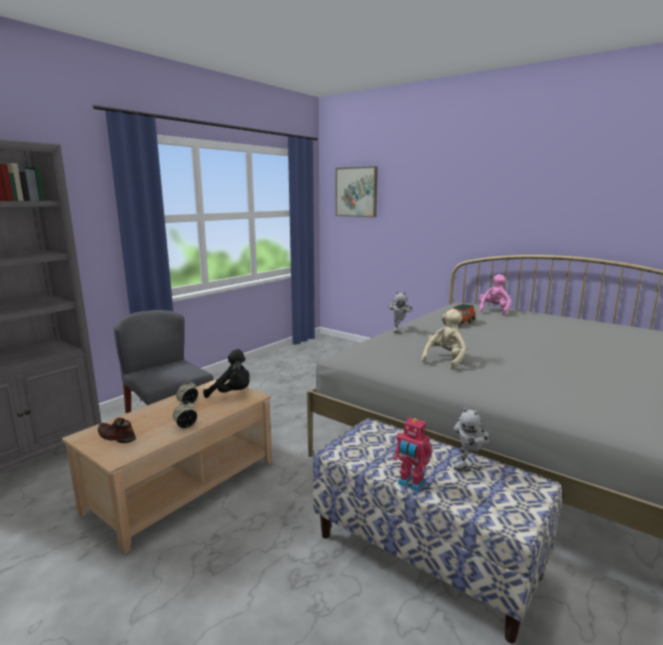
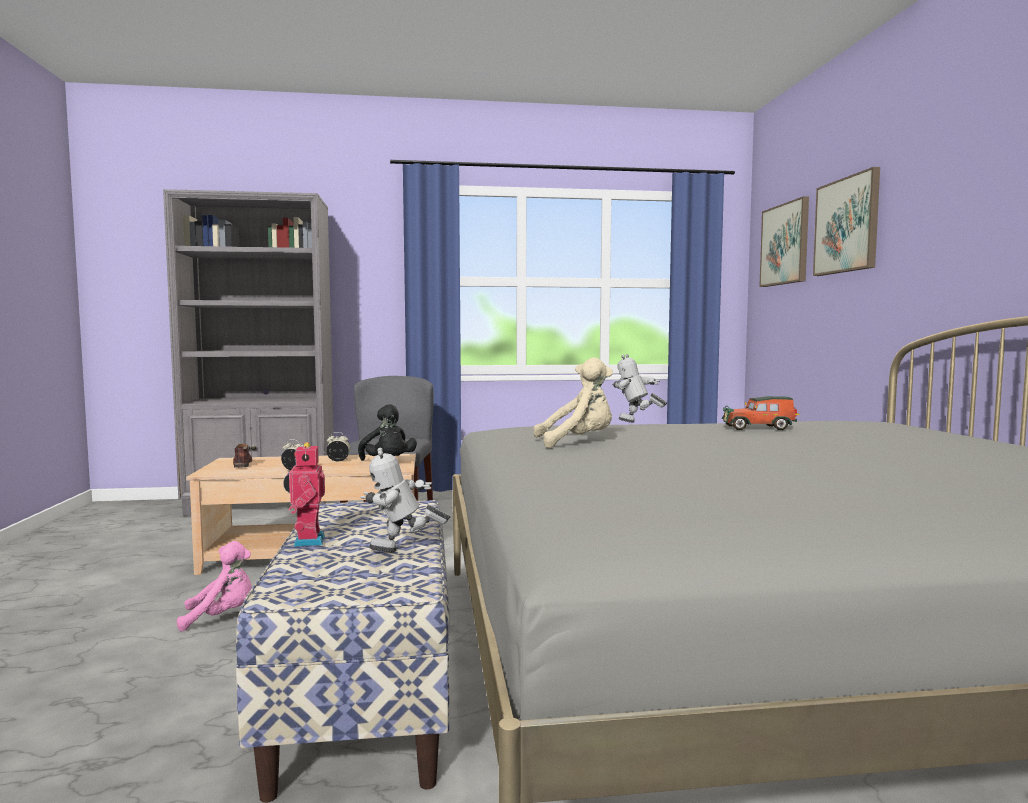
camera: 45 degrees right, 10 degrees down
(398, 330) = (636, 423): toy robot -> toy robot turned 75 degrees clockwise
(411, 190) = (847, 225): none -> picture
(494, 310) = (898, 428): pink plush toy -> pink plush toy (222, 617)

